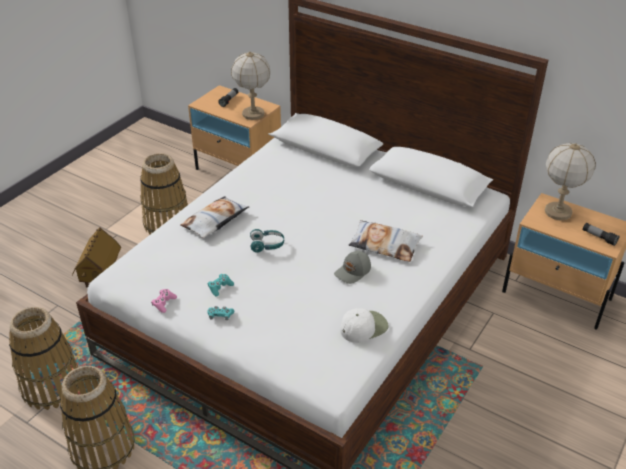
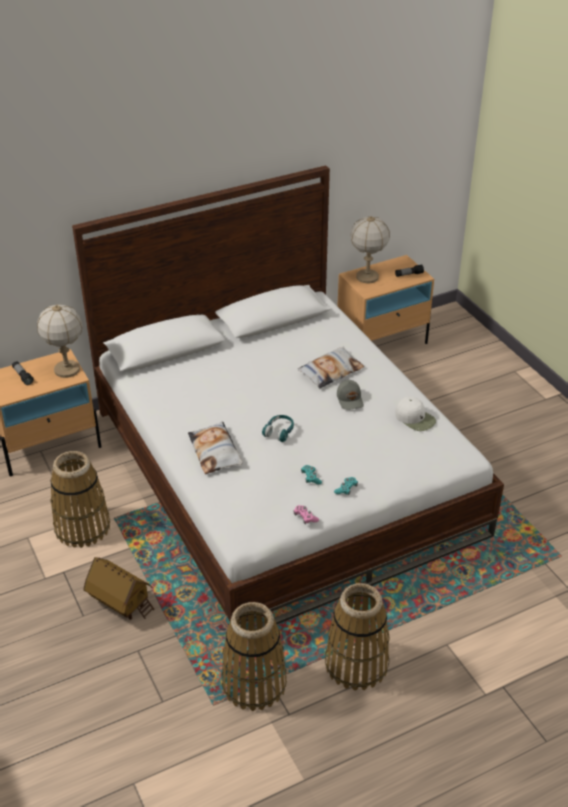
camera: 60 degrees left, 0 degrees up
(363, 327) = (415, 418): white cap -> white cap turned 135 degrees clockwise

